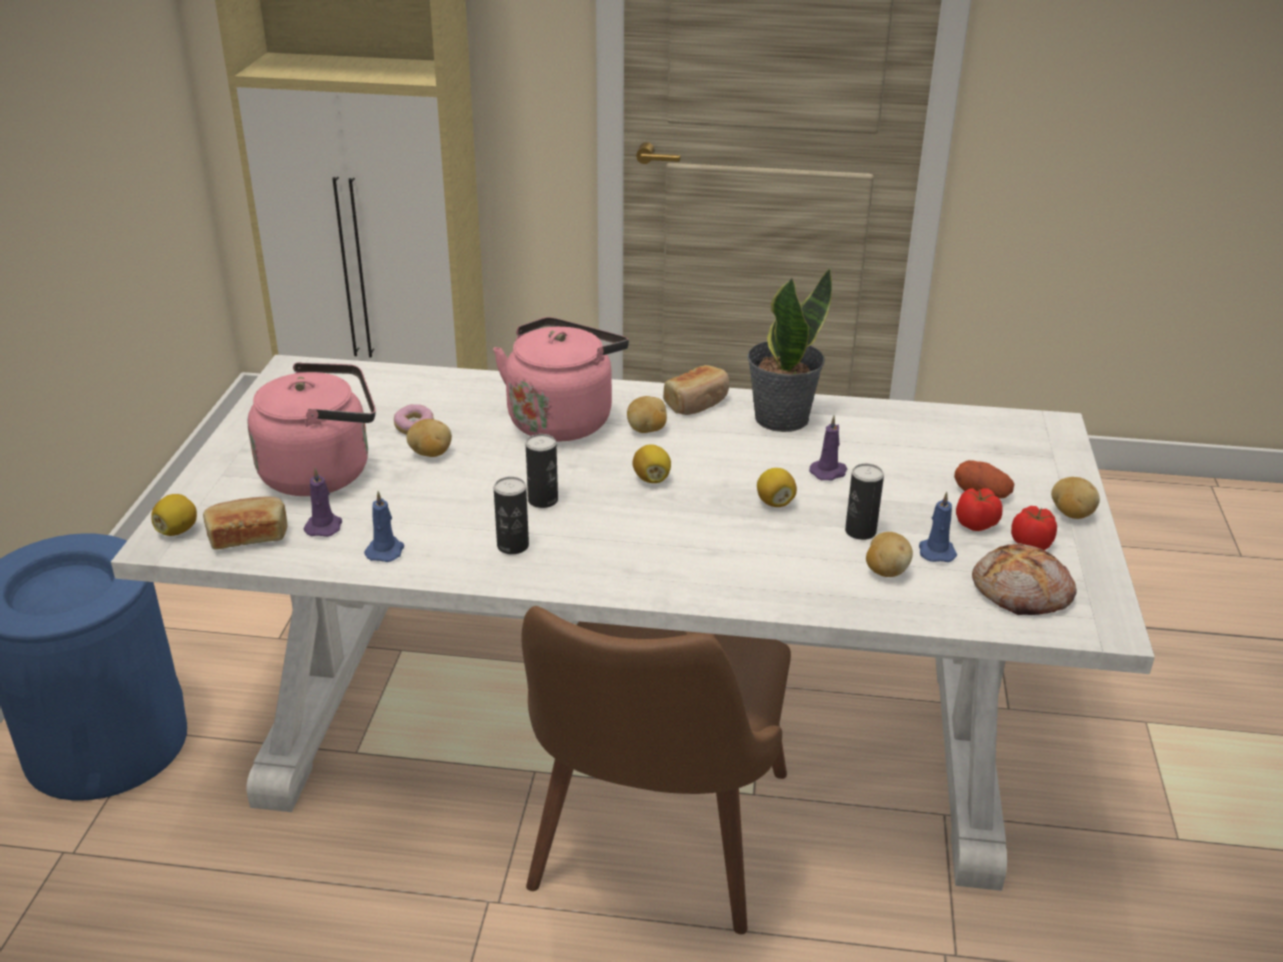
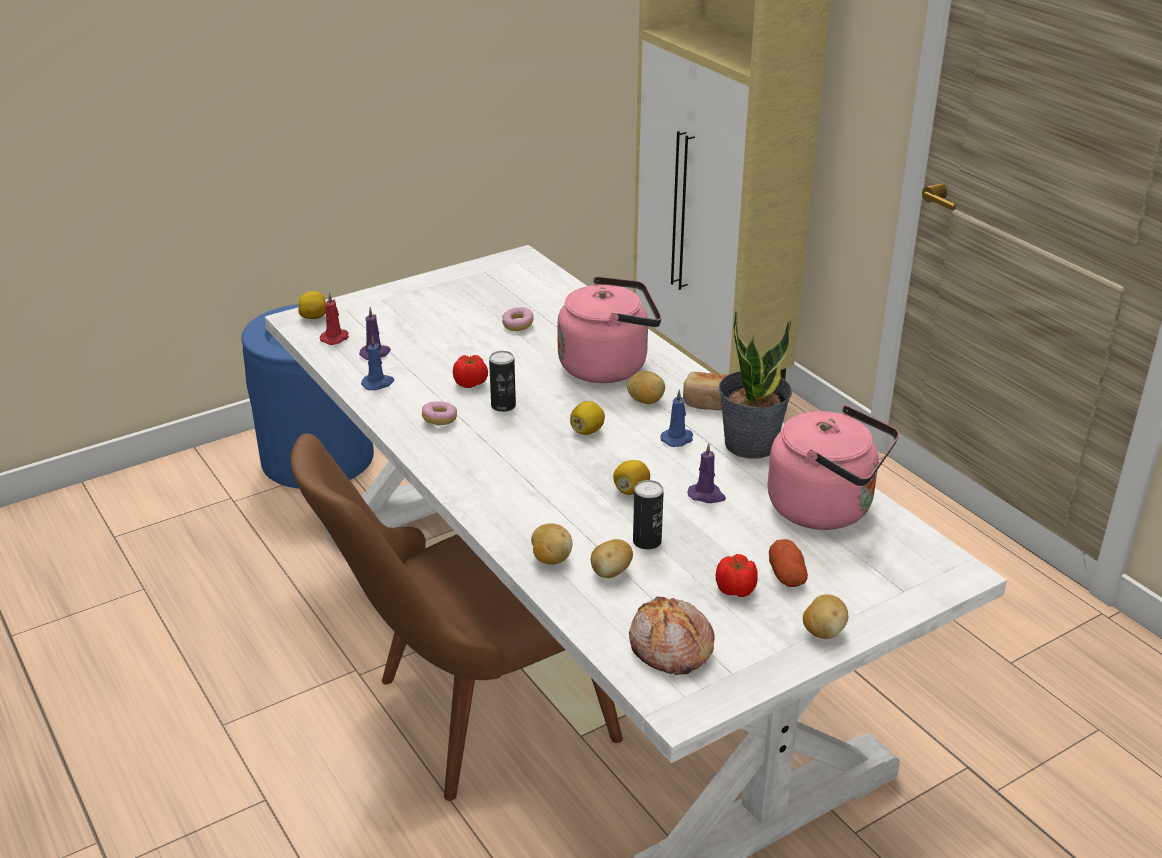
camera: 50 degrees right, 0 degrees up
(248, 536) = (335, 338): bread -> red candle
(323, 472) = (427, 324): pink kettle -> pink kettle (826, 508)
(430, 454) = (497, 345): potato -> potato (550, 558)
(513, 546) = (439, 420): can -> donut
(936, 551) = (669, 585): blue candle -> blue candle (678, 439)
(1032, 543) = (748, 627): tomato -> tomato (471, 383)

